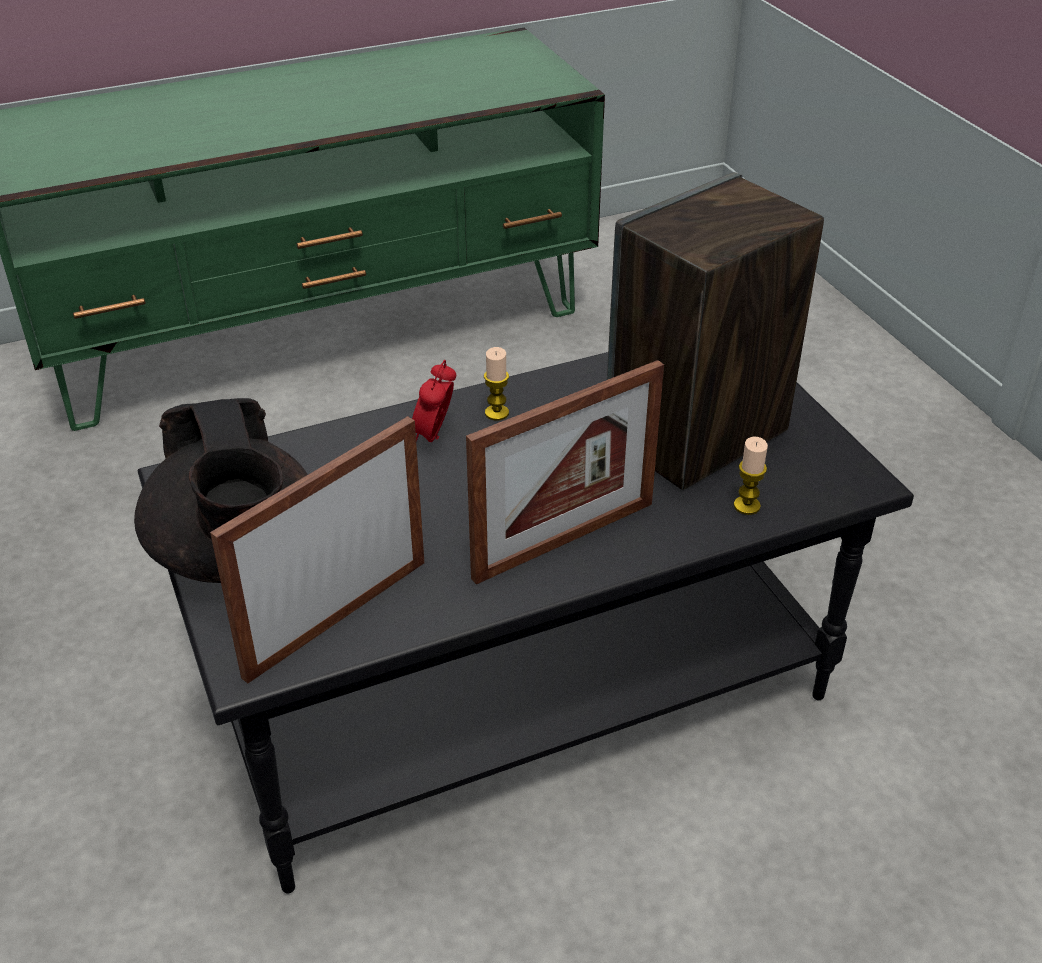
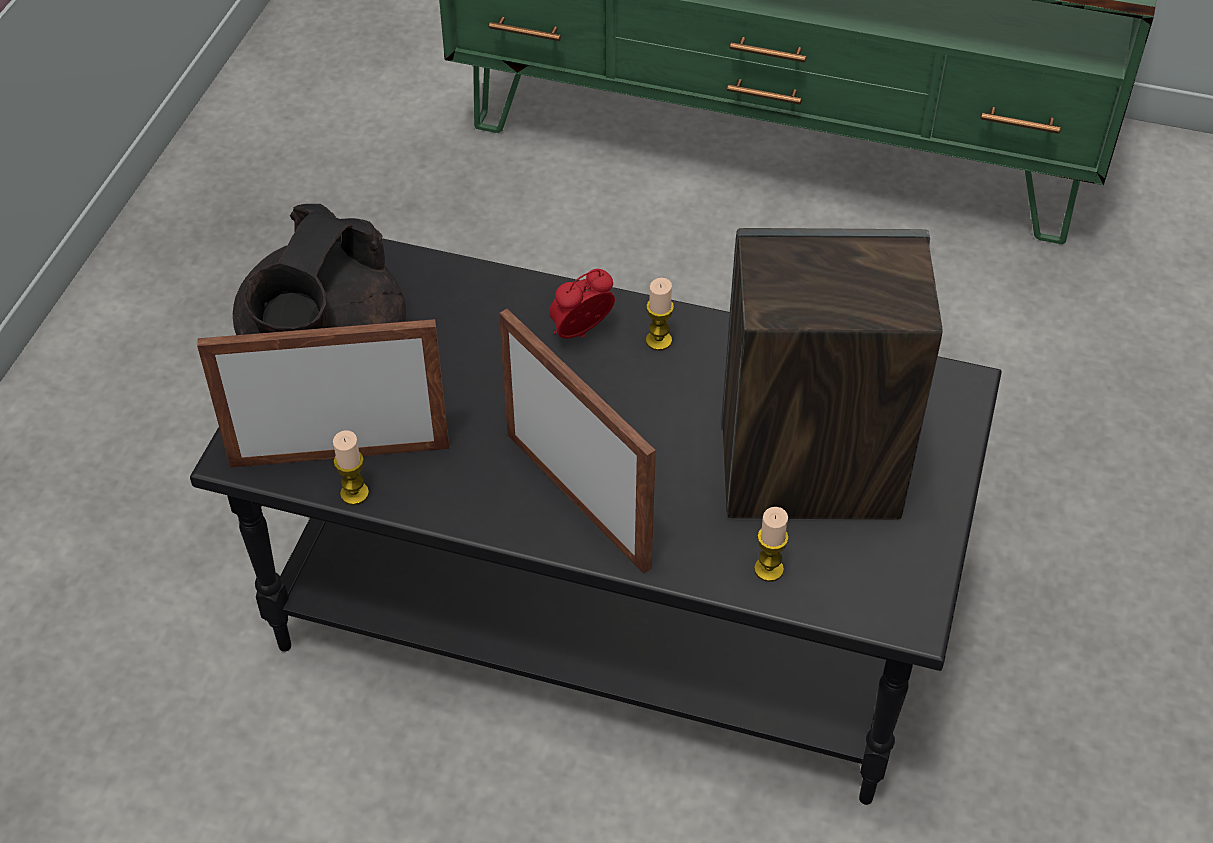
camera: 40 degrees right, 10 degrees up
(384, 637) = (354, 493): none -> candle
(564, 540) = (577, 500): picture frame -> picture frame turned 135 degrees counterclockwise

